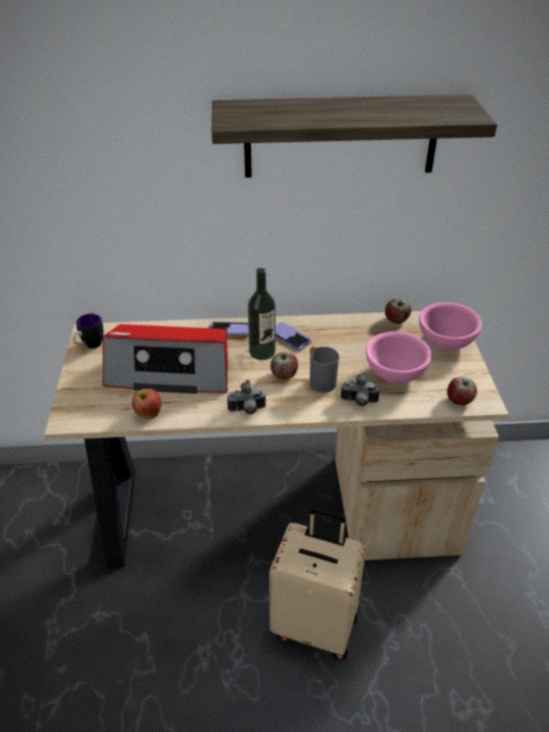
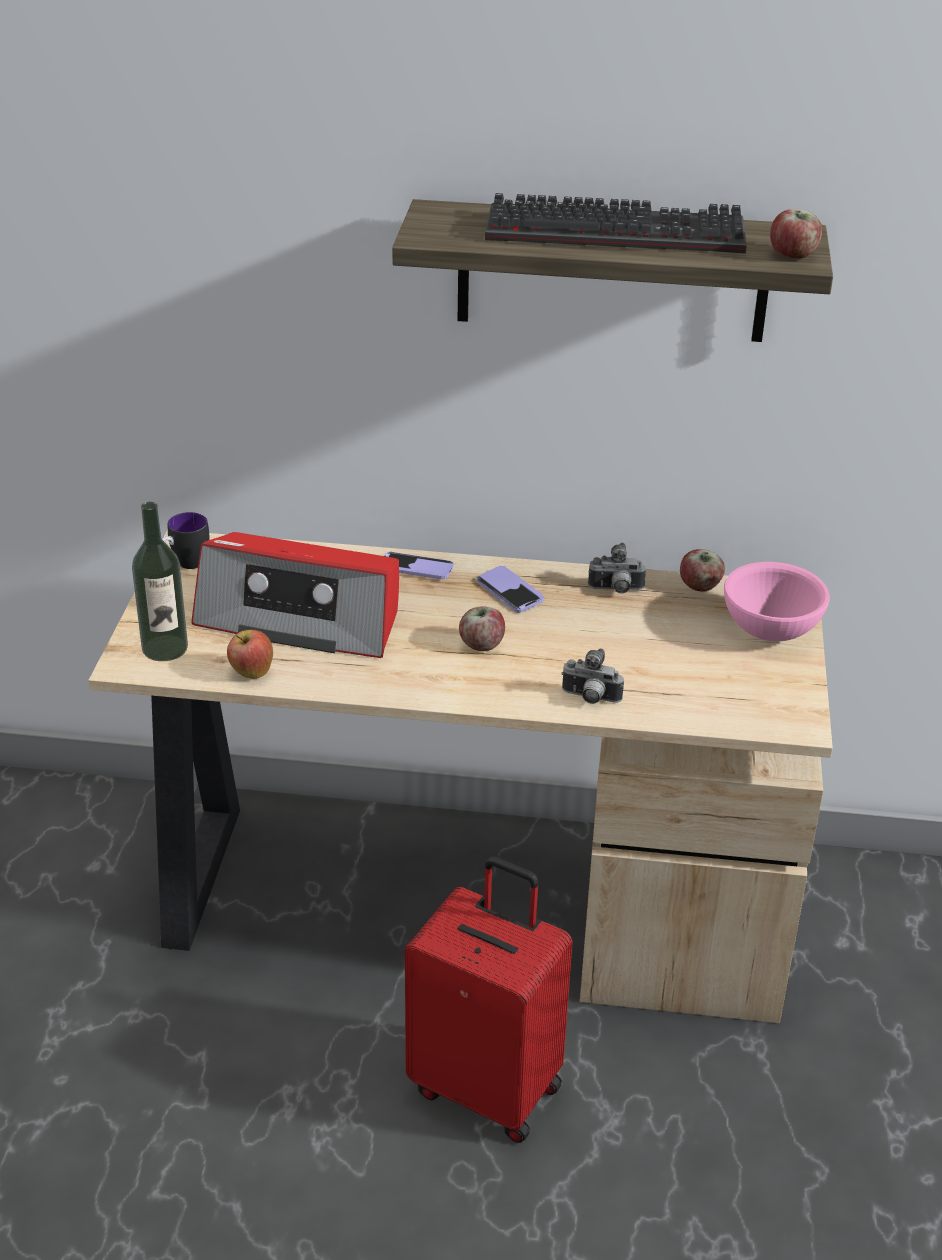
camera: 10 degrees right, 5 degrees down
(247, 410) = (406, 687): camera -> camera (616, 590)
(262, 352) = (457, 607): bottle -> bottle (165, 648)
(315, 625) = (488, 1086): beige suitcase -> red suitcase
(319, 380) = (537, 660): grey mug -> none
(352, 108) = (619, 231): none -> keyboard
(395, 375) = (664, 668): pink bowl -> none
(459, 401) = (758, 718): apple -> apple (793, 256)

